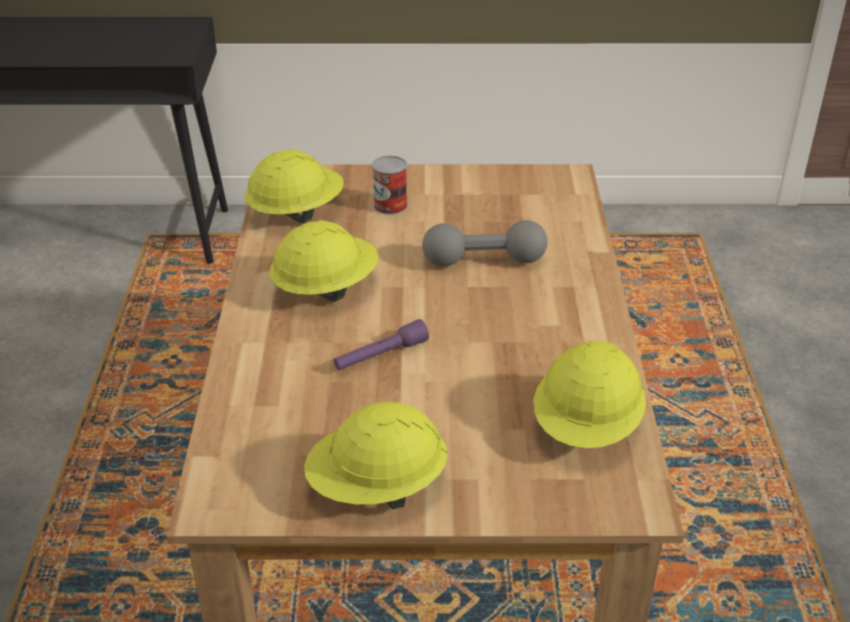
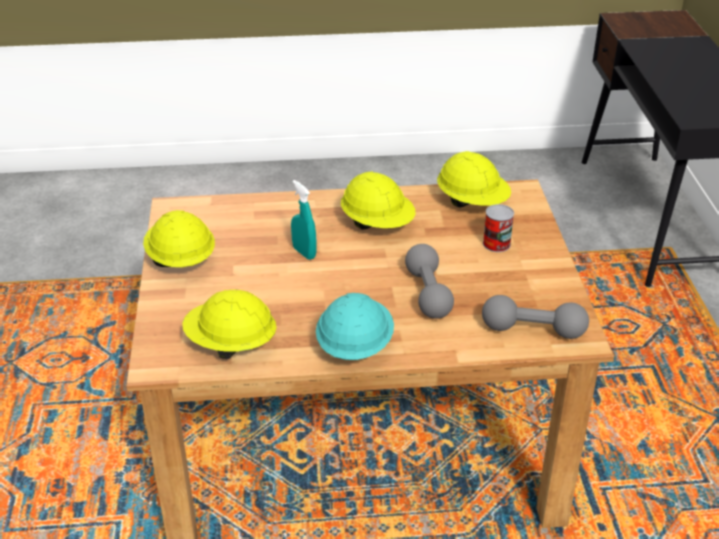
camera: 85 degrees right, 0 degrees up
(380, 356) = (304, 253): purple flashlight -> turquoise spray bottle
(553, 201) = (533, 330): none -> grey dumbbell
(586, 321) = (354, 346): none -> turquoise hard hat

